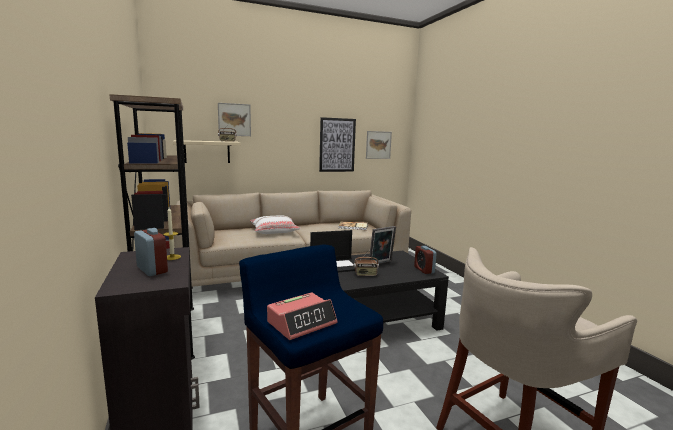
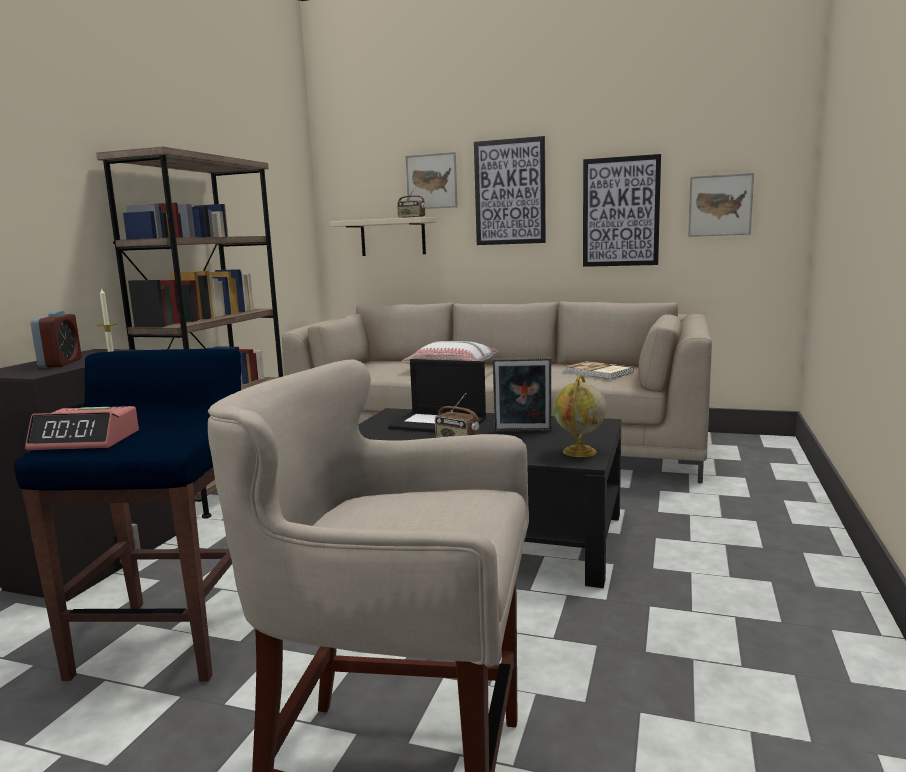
camera: 40 degrees right, 0 degrees up
(281, 130) = (510, 192): none -> picture
(424, 270) = (579, 452): alarm clock -> globe

